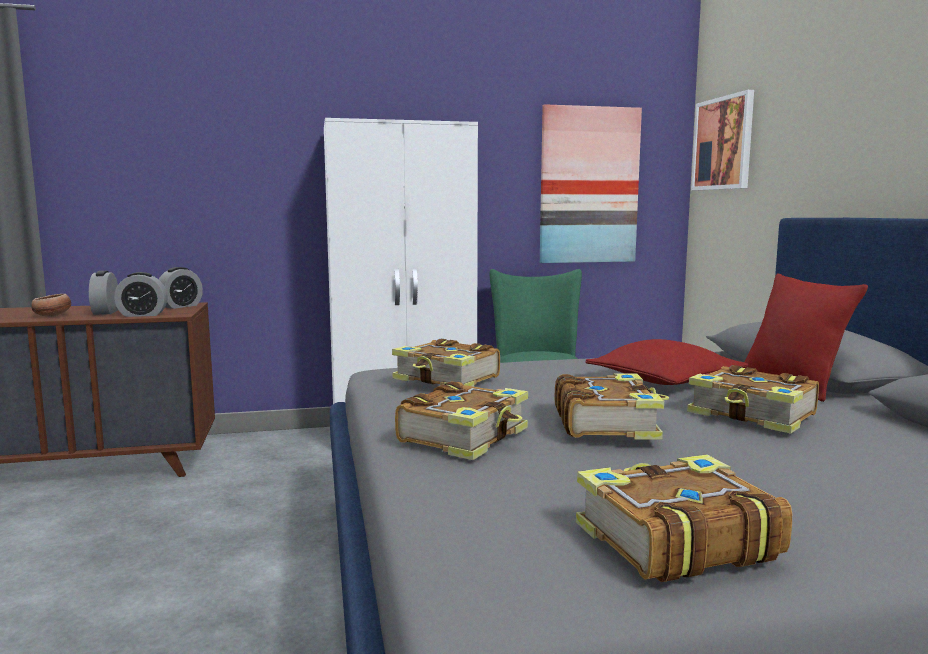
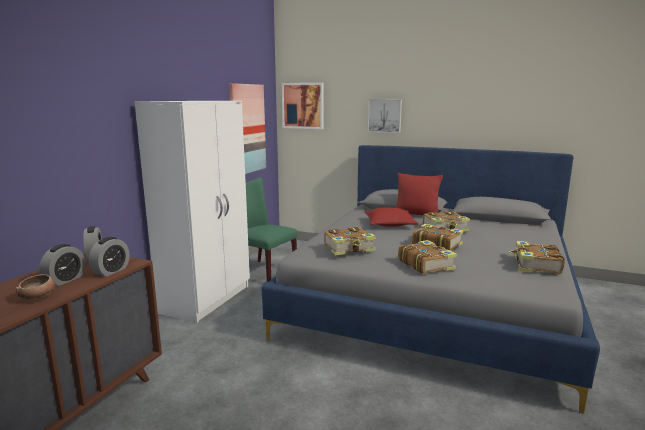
camera: 55 degrees left, 5 degrees up
(106, 312) = (65, 280): alarm clock -> alarm clock turned 90 degrees counterclockwise
(850, 146) = (385, 115): none -> picture

